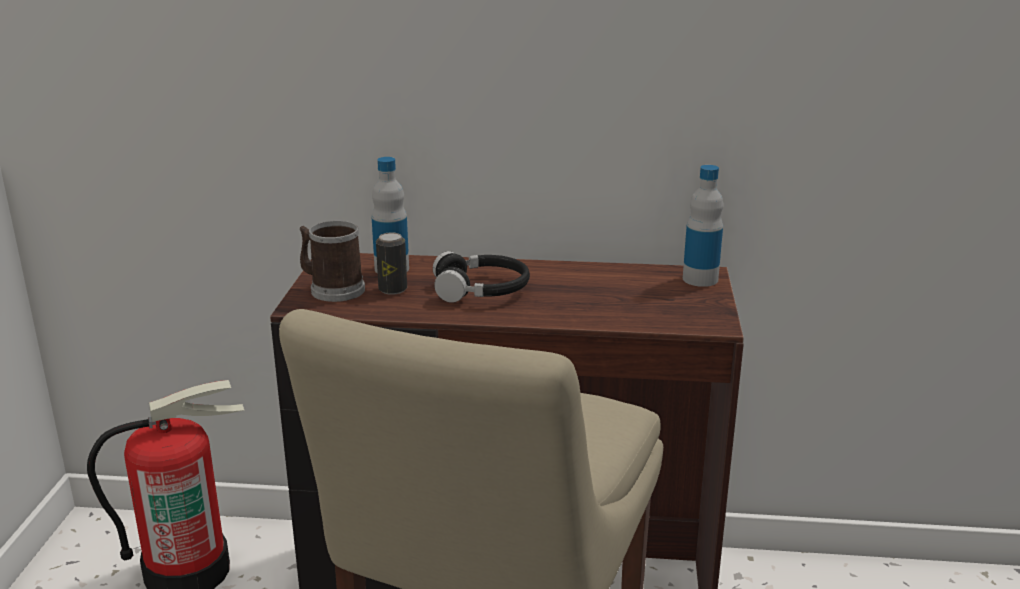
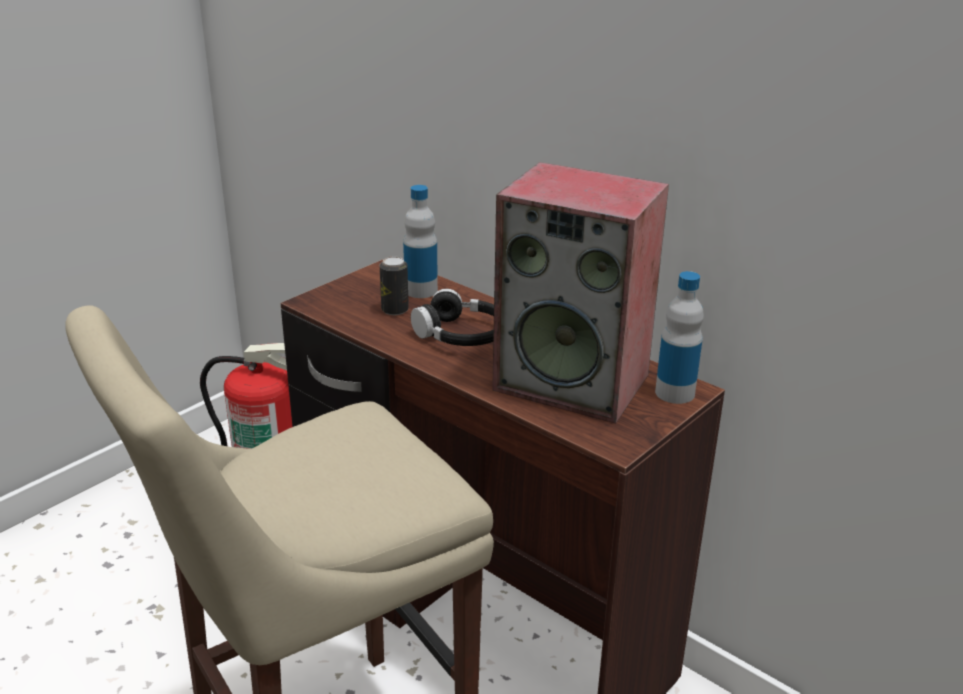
camera: 35 degrees right, 5 degrees up
(332, 289) = (352, 294): mug -> none
(621, 295) = (574, 382): none -> speaker

